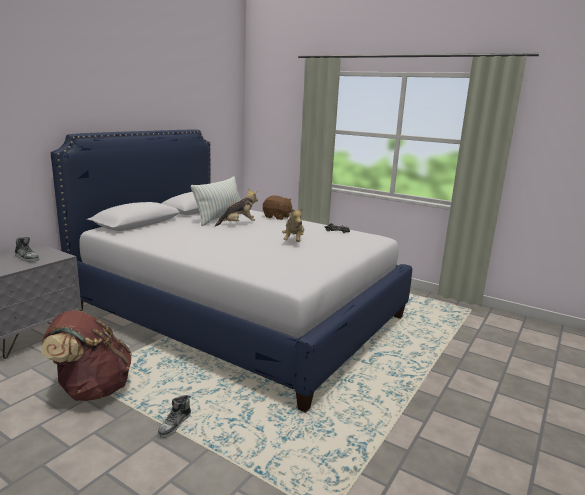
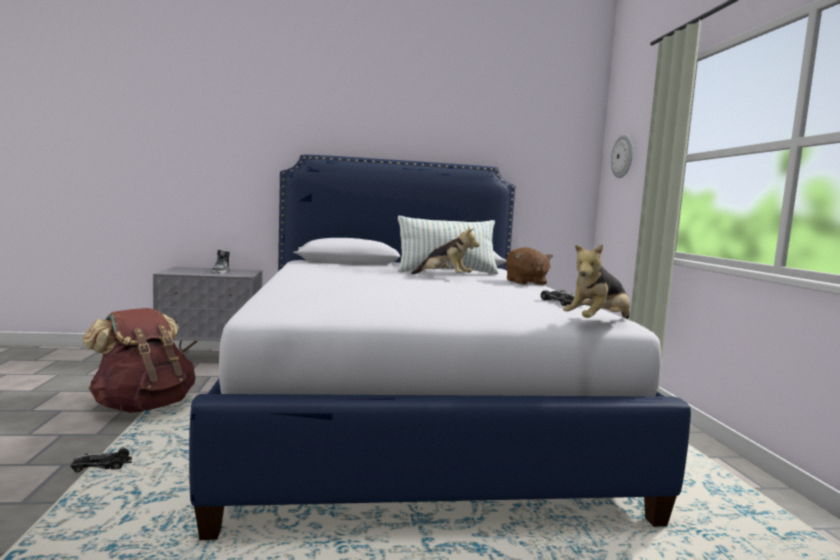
camera: 50 degrees right, 10 degrees down
(175, 425) = (102, 465): shoe -> toy car
(268, 119) = (623, 156): none -> wall clock
(293, 241) = (447, 295): plush toy -> plush toy (598, 323)

